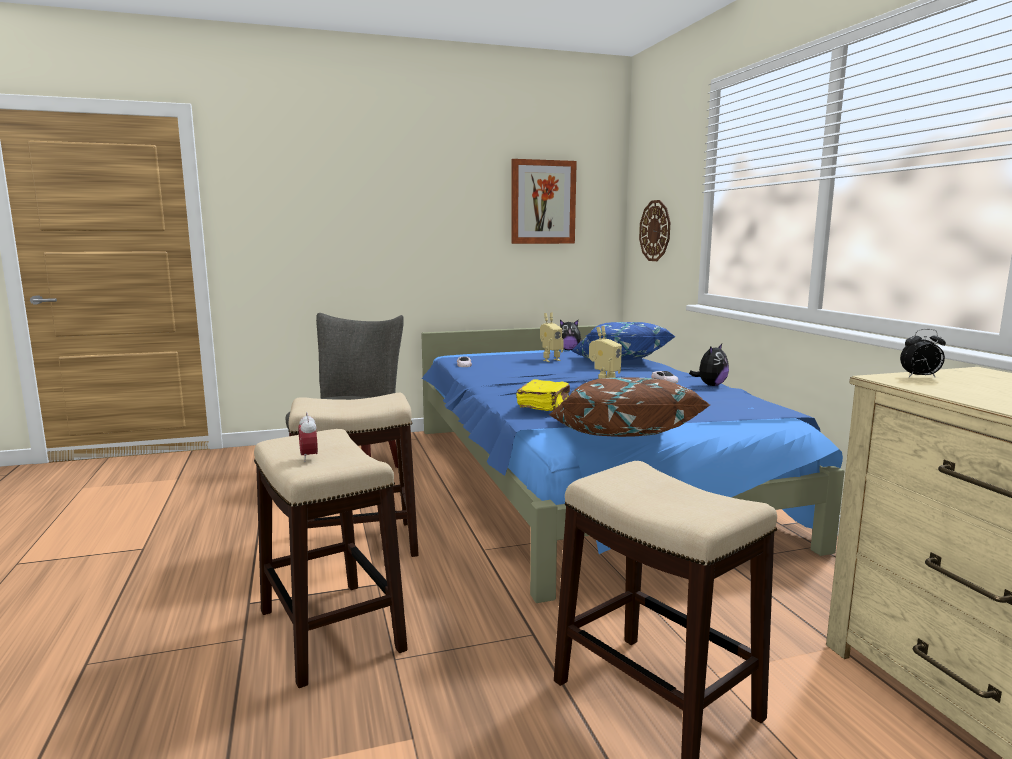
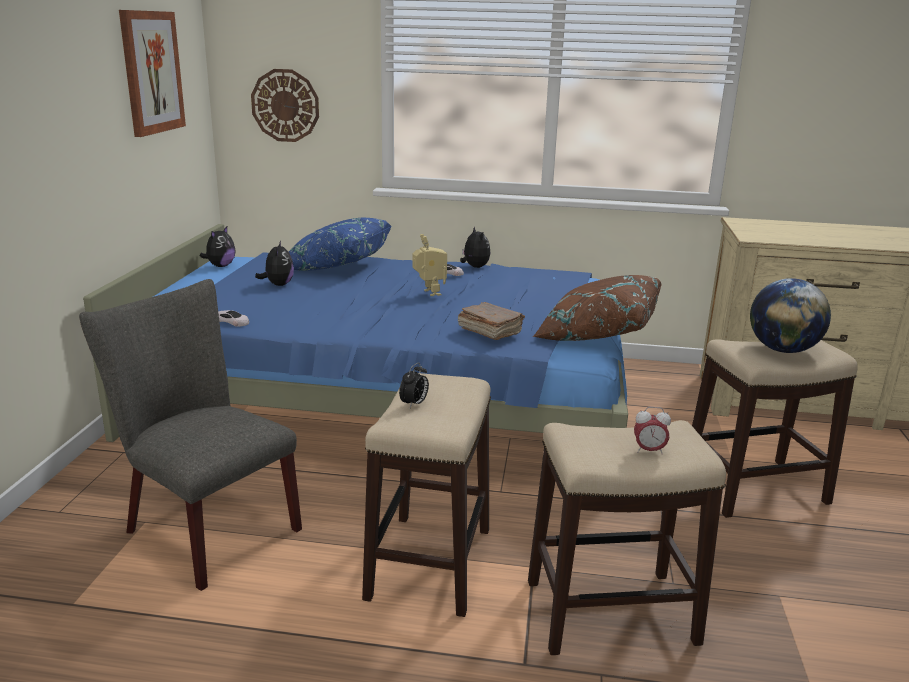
camera: 65 degrees left, 10 degrees up
(544, 406) = (489, 331): yellow book -> brown book
(550, 360) = (278, 284): toy robot -> plush toy
(667, 493) = (782, 350): none -> globe
(920, 377) = (751, 233): alarm clock -> alarm clock (414, 404)

